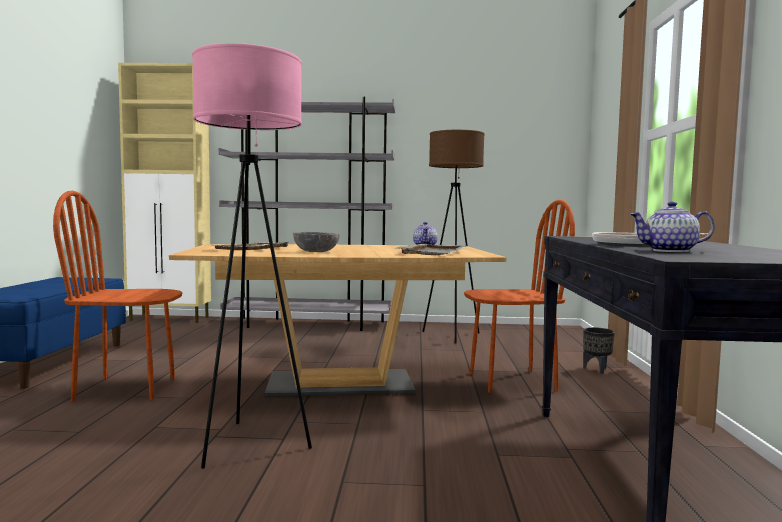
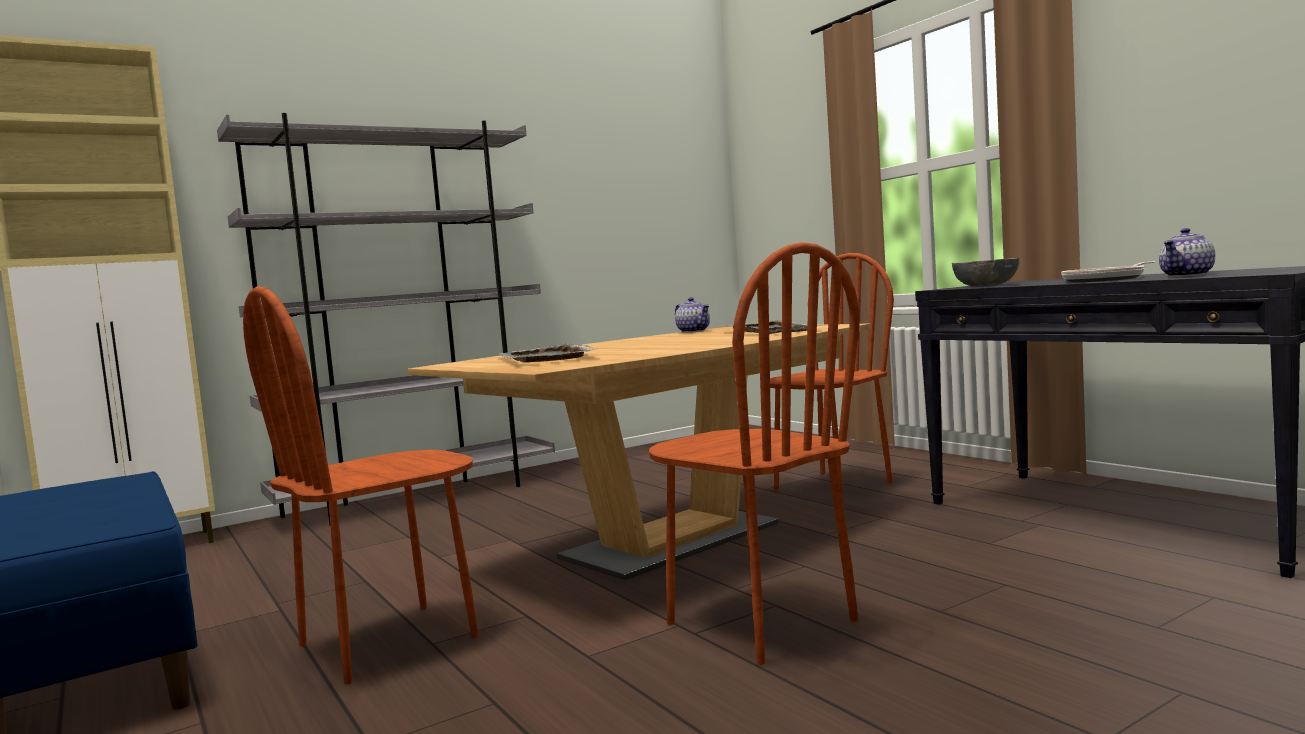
camera: 35 degrees left, 0 degrees up
(251, 444) = (759, 622): pink floor lamp -> brown chair
(316, 252) = (660, 347): grey bowl -> grey bowl (986, 286)
(451, 335) = (646, 464): brown floor lamp -> none
(596, 369) = (871, 457): black planter -> none

